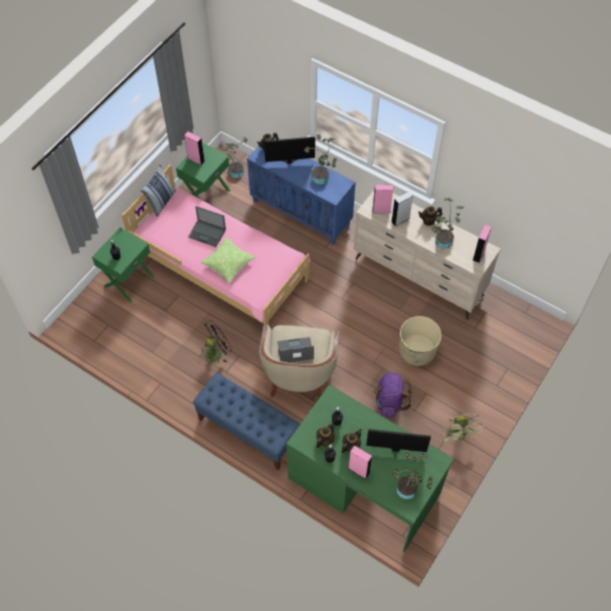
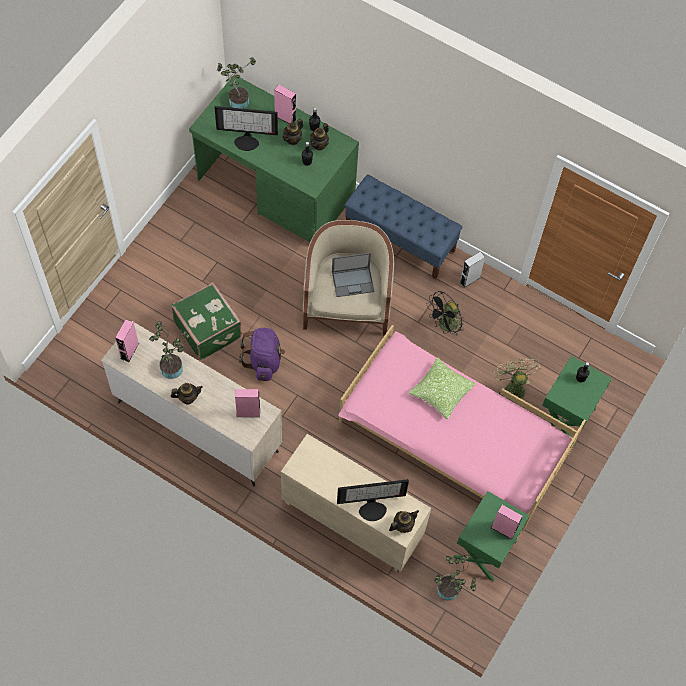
camera: 175 degrees right, 5 degrees up
(161, 202) = (541, 483): pillow -> none
(207, 233) = (473, 434): laptop -> none
(302, 212) = (351, 521): blue cabinet -> beige cabinet
(321, 179) = (326, 475): potted plant -> none
(389, 402) = (244, 271): purple backpack -> purple backpack (264, 361)
(400, 220) = (224, 398): grey speaker -> grey speaker (469, 279)
(417, 351) = (208, 329): beige planter -> green suitcase
(459, 436) = (170, 236): green fan -> green fan (512, 387)

